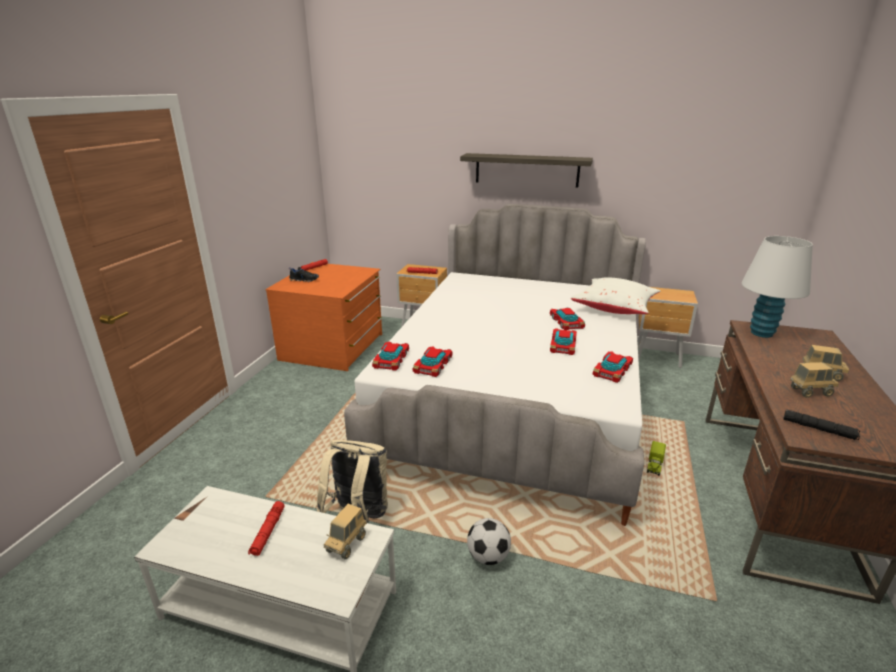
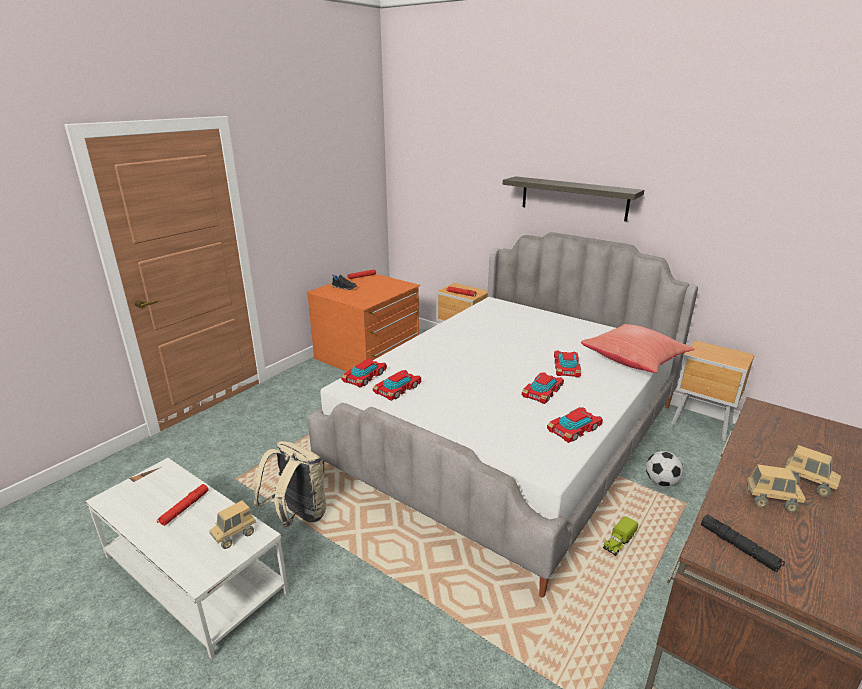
camera: 20 degrees right, 0 degrees up
(488, 556) = (387, 586): football -> football (661, 482)
(614, 308) = (634, 361): white pillow -> red pillow
(761, 333) = (773, 419): white table lamp -> none

